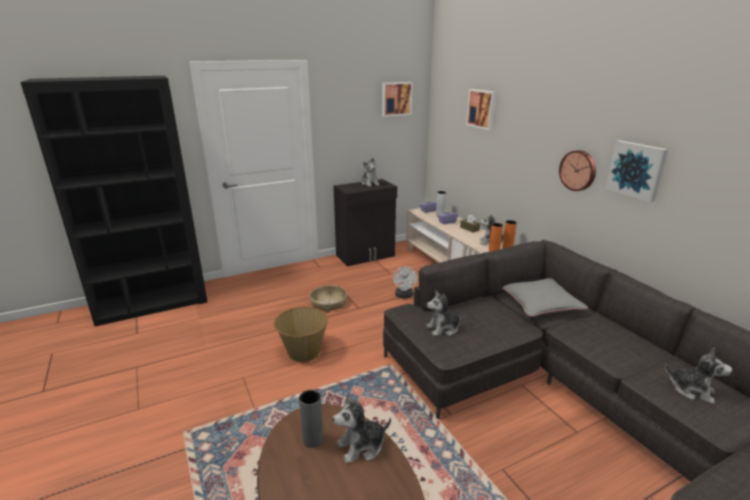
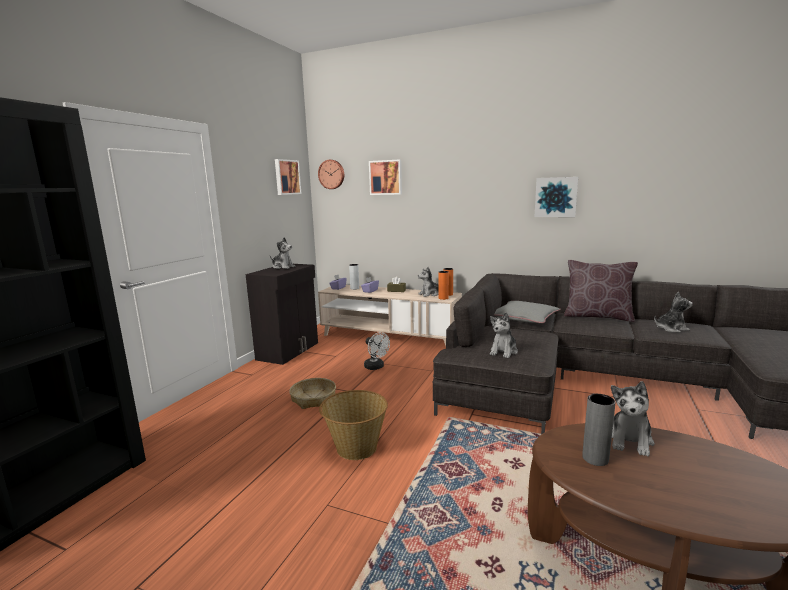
camera: 40 degrees left, 10 degrees down
(578, 170) = (503, 209): wall clock -> wall clock (332, 174)
(630, 334) = (597, 316): none -> brown pillow

